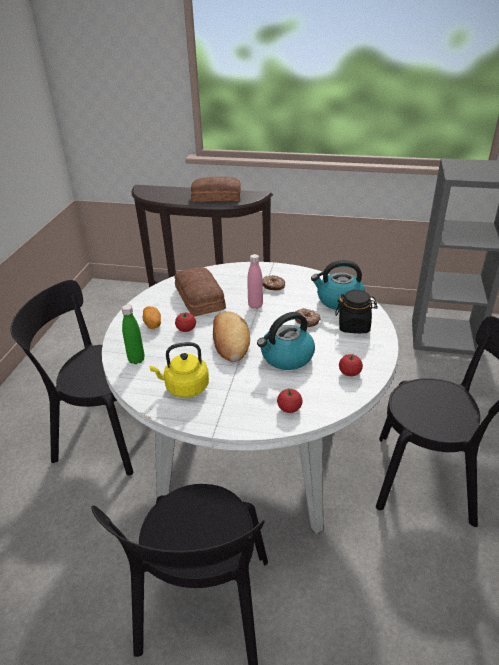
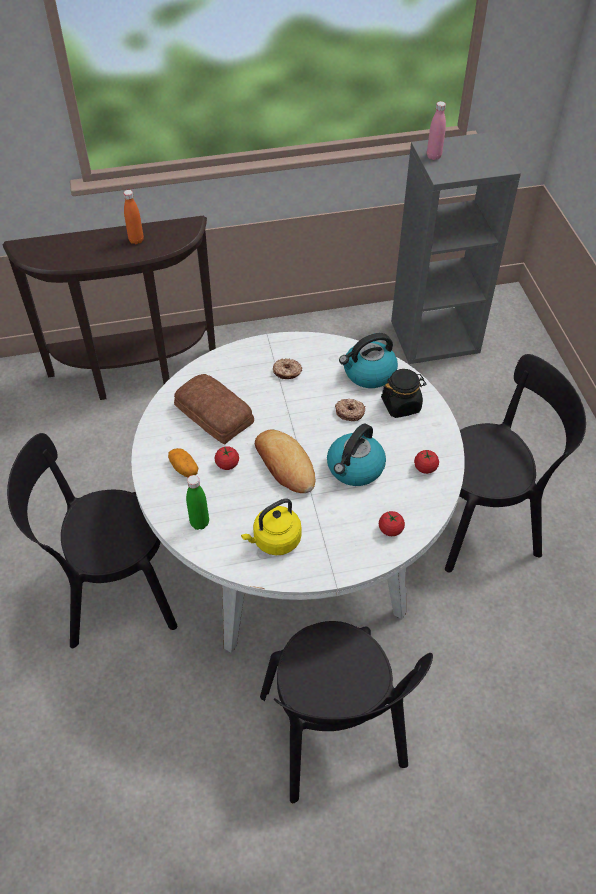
camera: 25 degrees left, 15 degrees up
(216, 196) = (136, 240): bread -> orange bottle
(255, 305) = (283, 407): pink bottle -> pink bottle (433, 156)

